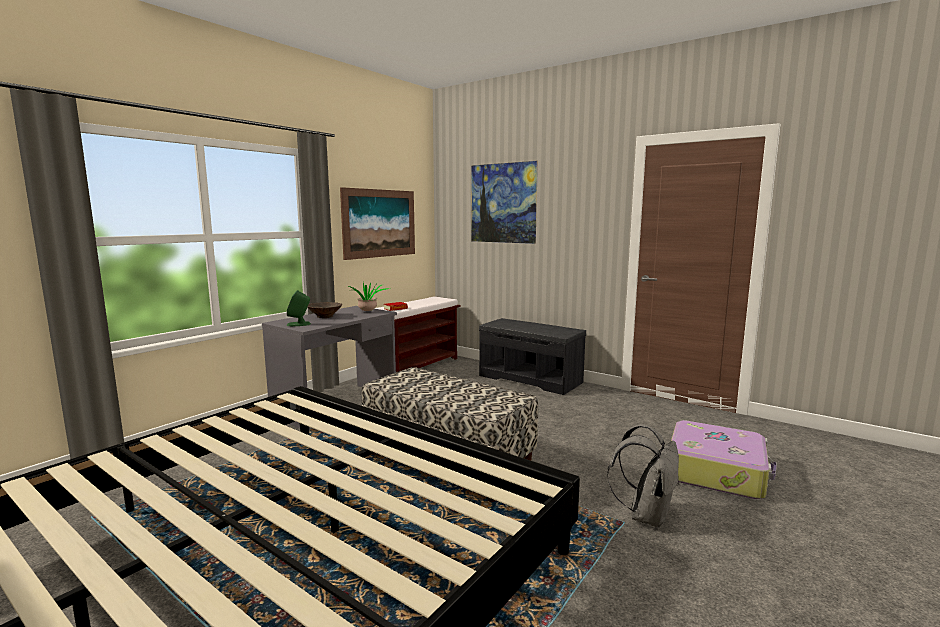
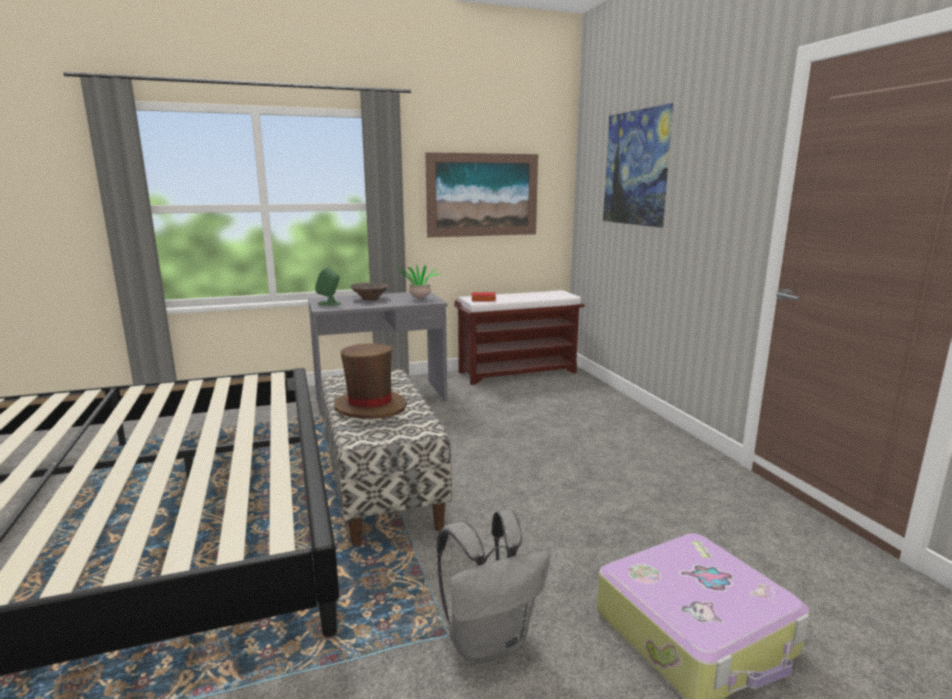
camera: 35 degrees right, 5 degrees up
(449, 393) = (370, 406): none -> brown hat
(531, 379) = (628, 418): grey bench -> none

